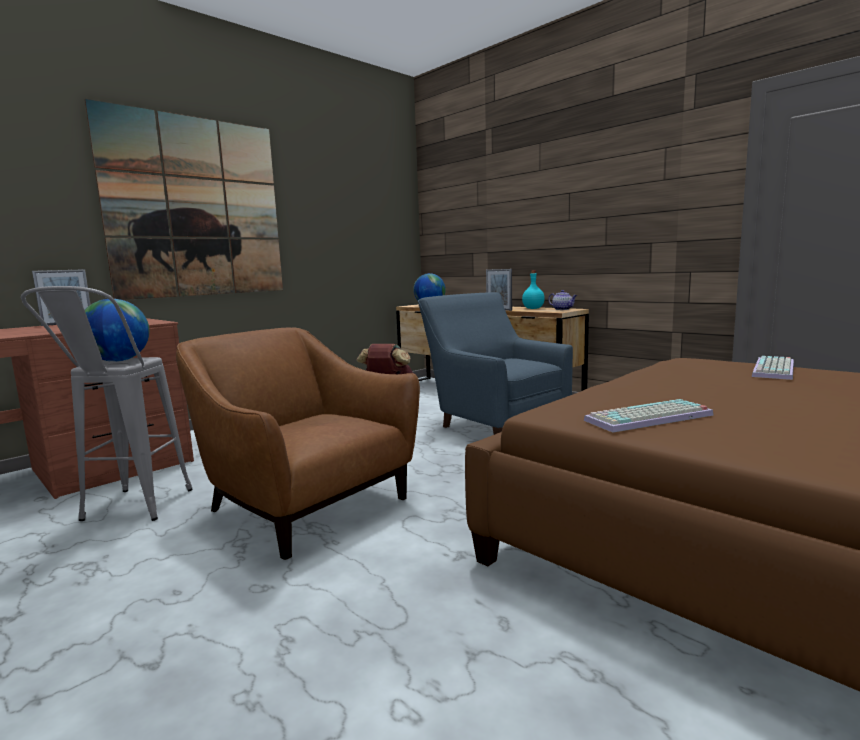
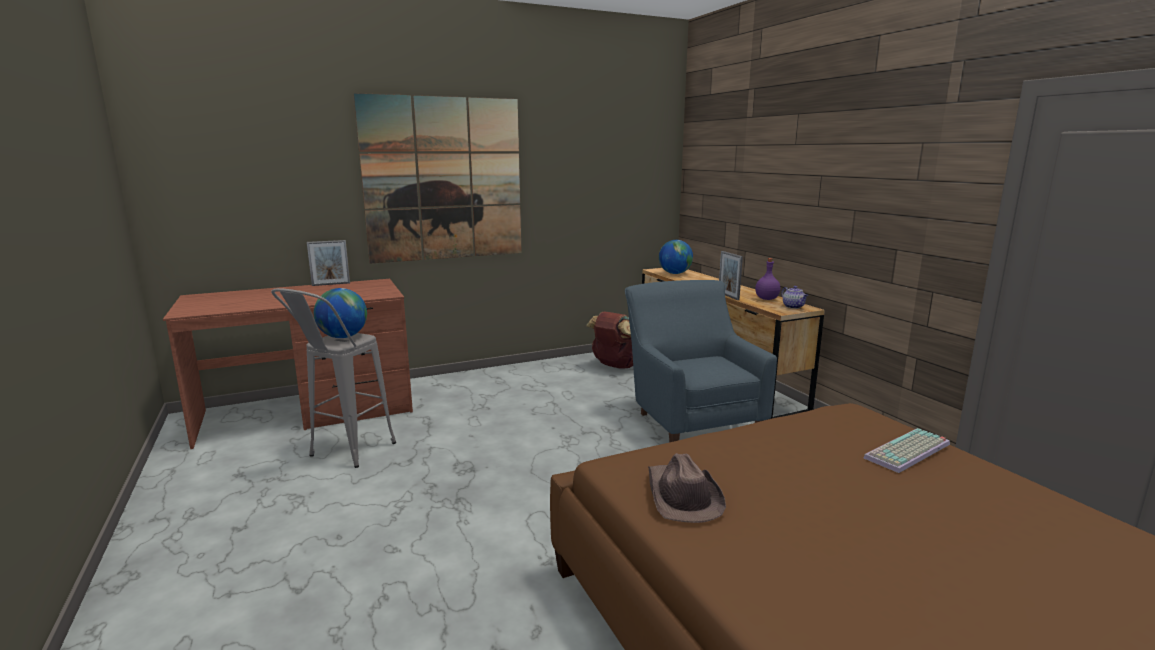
camera: 20 degrees right, 5 degrees up
(305, 506) = (466, 480): brown armchair -> none
(532, 308) = (766, 299): turquoise bottle -> purple bottle
(649, 418) = (682, 496): keyboard -> brown hat

